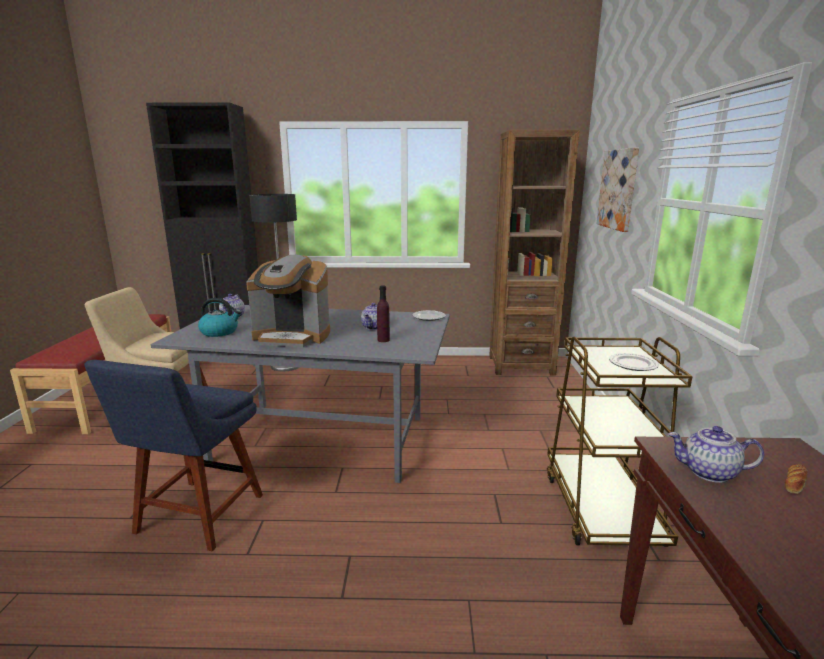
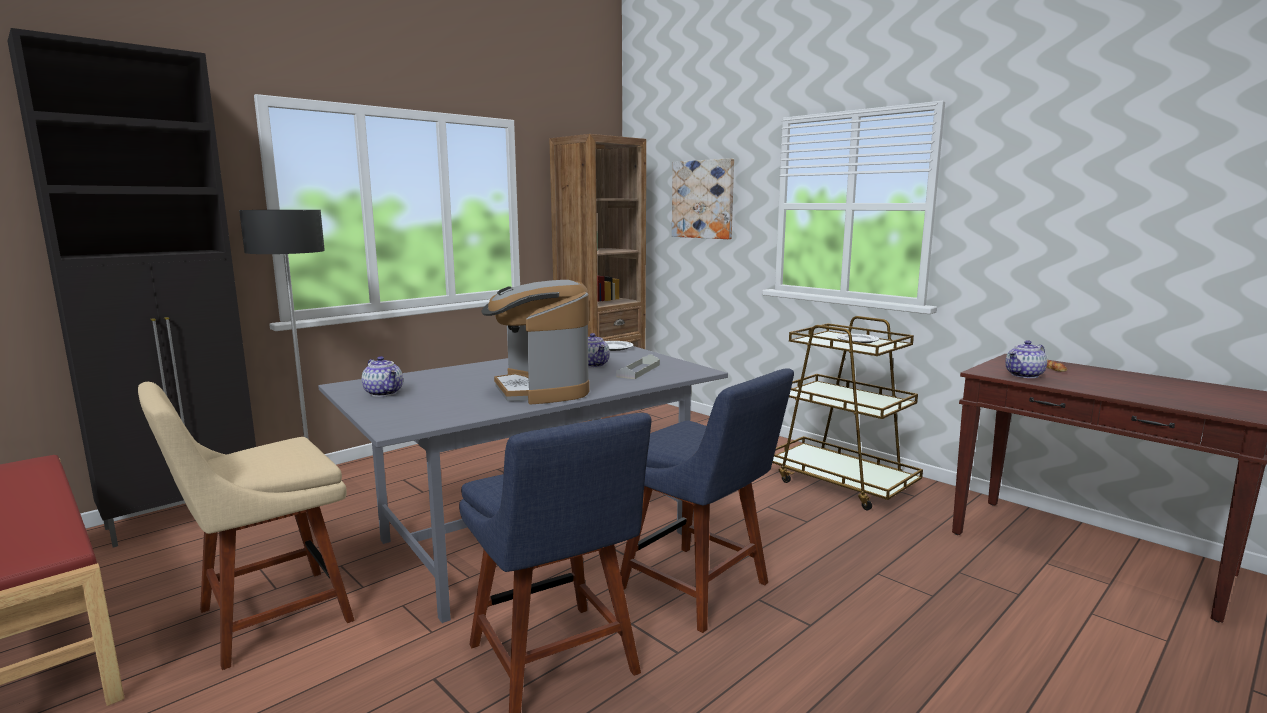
camera: 45 degrees left, 5 degrees down
(220, 332) = (431, 408): kettle -> none
(292, 337) = (540, 390): coffee machine -> coffee machine turned 105 degrees clockwise
(333, 524) = (699, 589): none -> blue chair
(383, 340) = (638, 371): purple bottle -> grey tray

